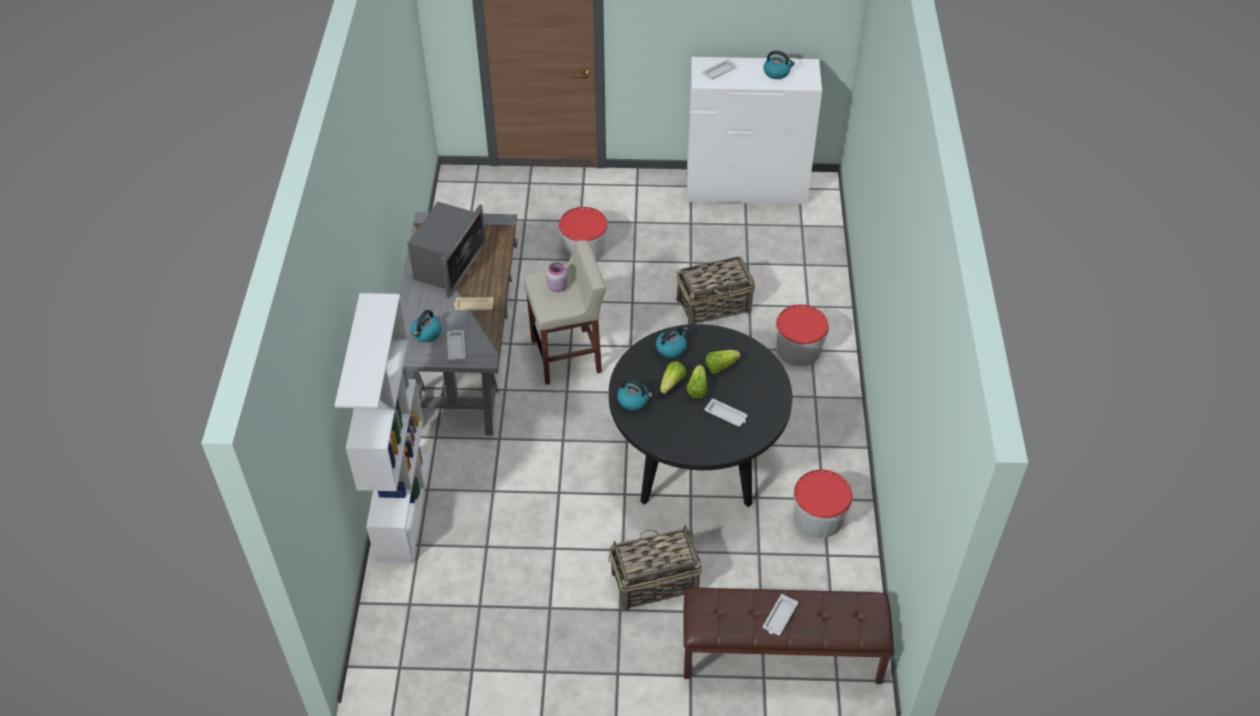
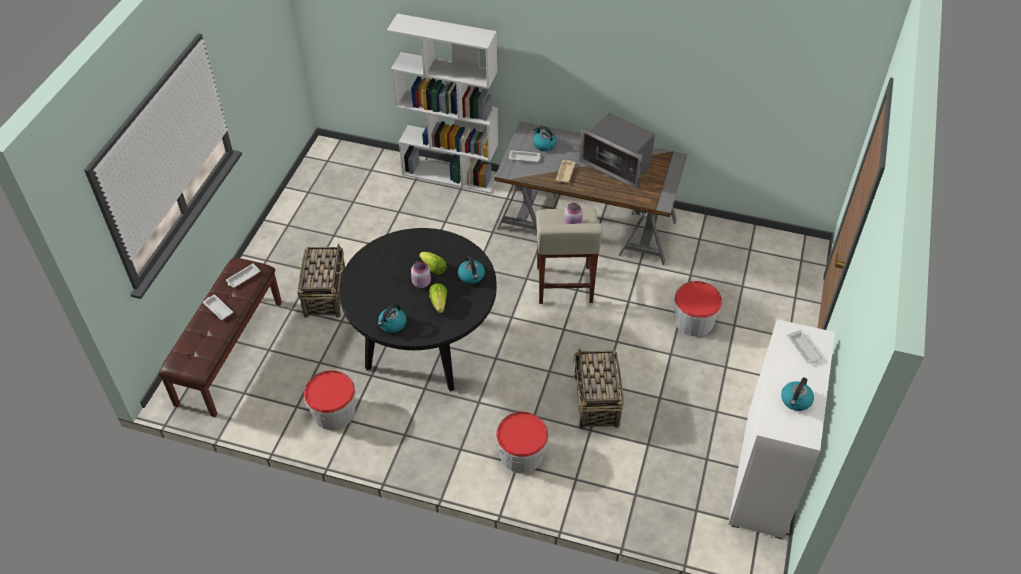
camera: 105 degrees right, 0 degrees up
(634, 400) = (425, 242): kettle -> kettle (392, 324)
(697, 389) = (421, 282): lettuce -> pink jar
(726, 415) = (386, 294): white tray -> white tray (243, 278)

